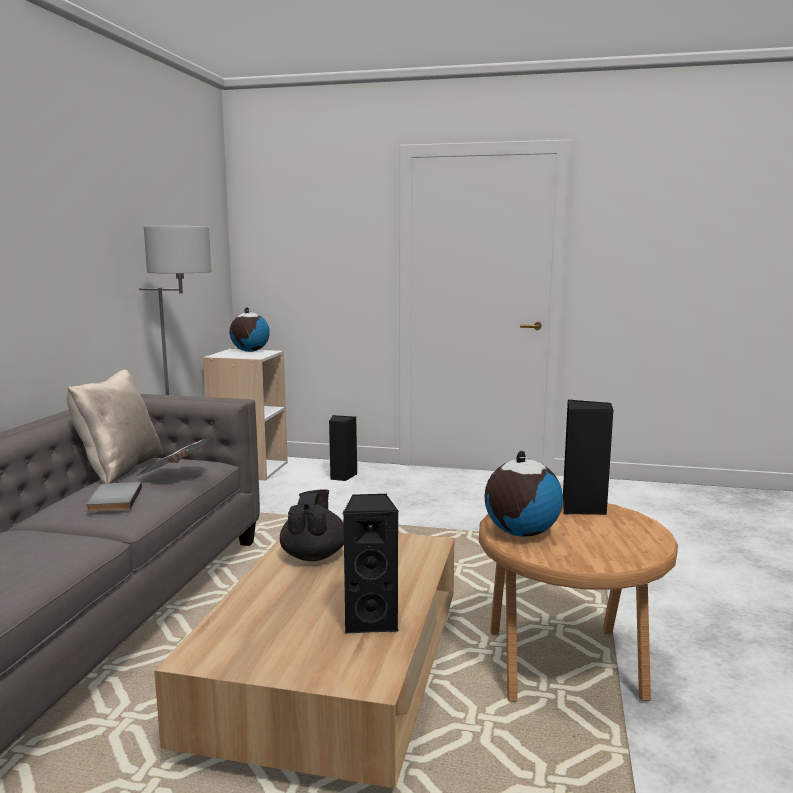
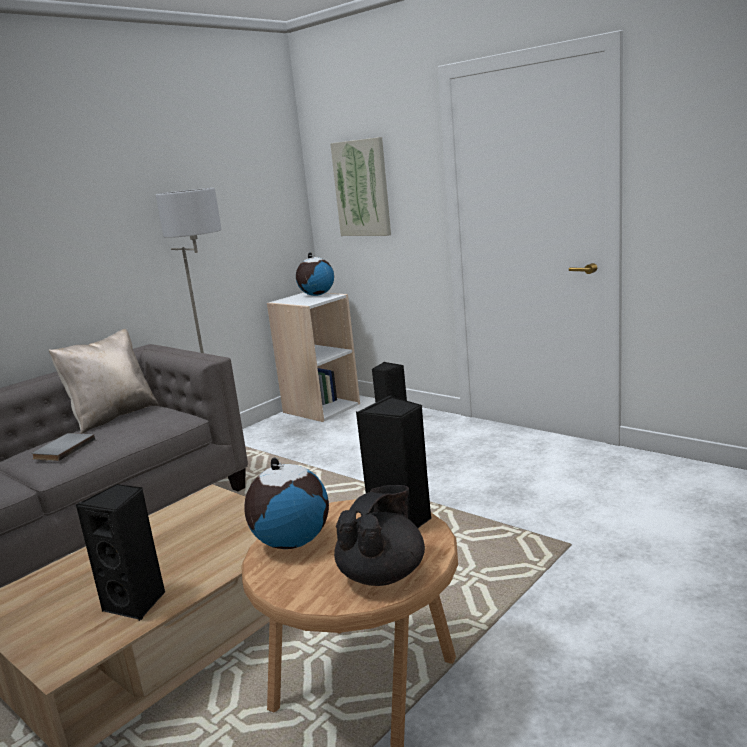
camera: 30 degrees right, 5 degrees up
(174, 476) = (133, 429): newspaper -> none
(302, 248) = (362, 188): none -> picture
(314, 555) = (183, 522): black teapot -> black teapot (383, 574)

